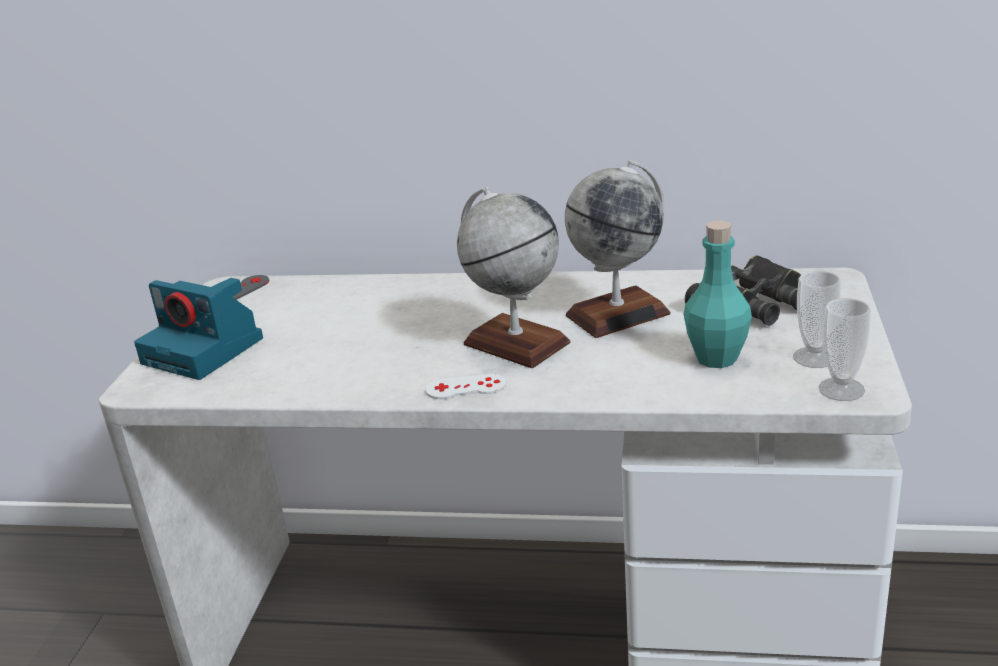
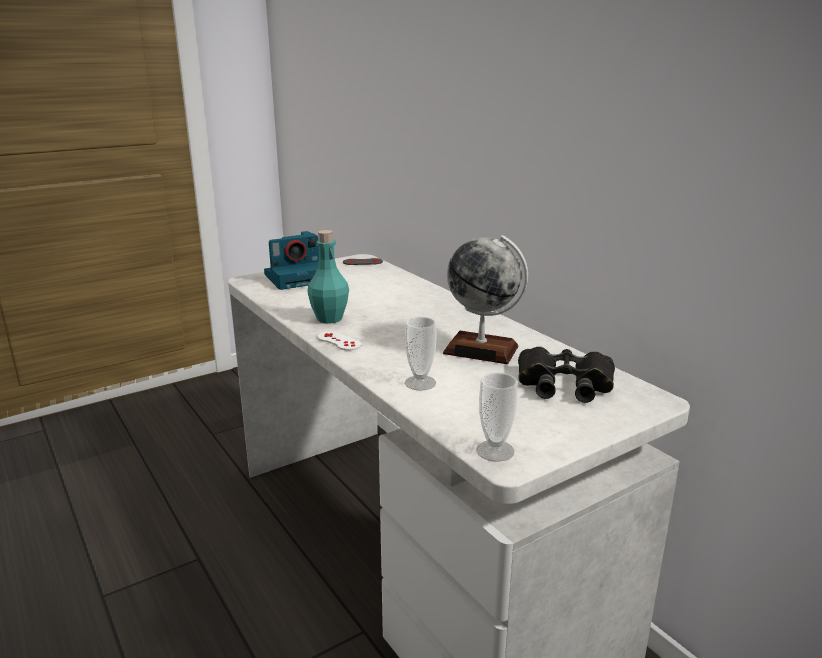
camera: 45 degrees right, 5 degrees down
(205, 351) = (296, 278): camera -> camera turned 105 degrees counterclockwise
(515, 343) = (403, 336): globe -> none
(716, 358) = (473, 396): turquoise bottle -> turquoise bottle (329, 319)
(814, 357) = (525, 428): cup -> cup (420, 383)

